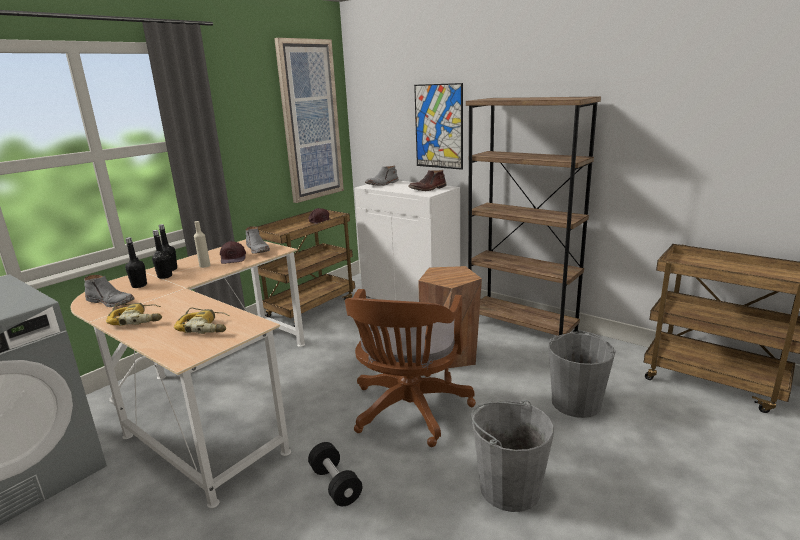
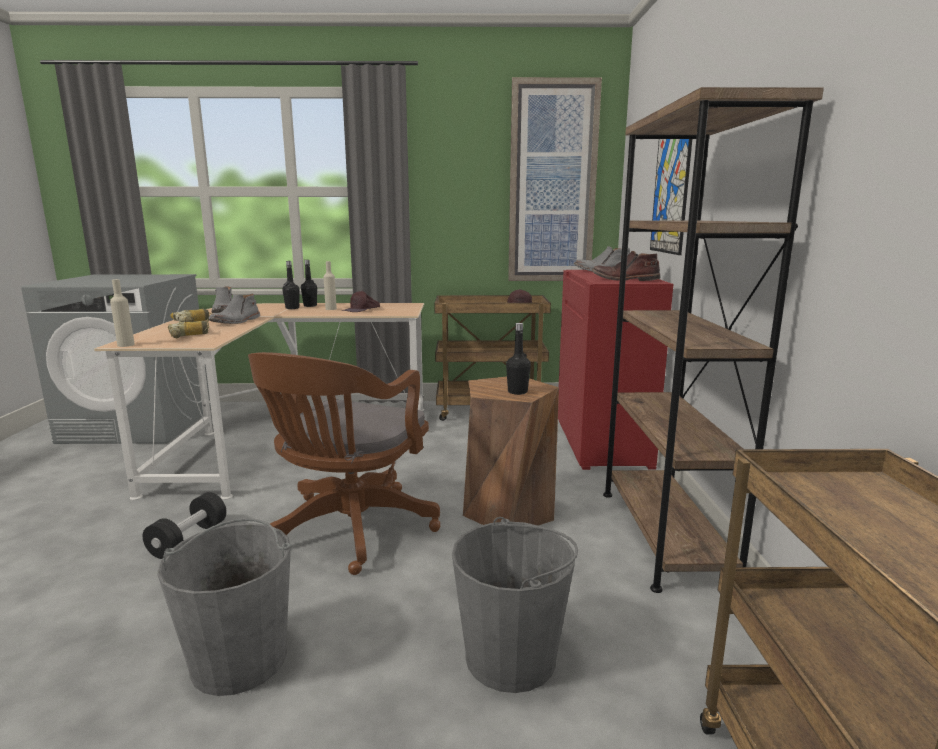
camera: 50 degrees right, 5 degrees down
(139, 285) = (265, 308): black bottle -> black bottle (517, 392)
(194, 357) = (126, 345): none -> beige bottle
(258, 249) = (394, 309): grey boot -> grey boot (236, 321)
(409, 412) = (349, 531): brown office chair -> brown office chair turned 45 degrees counterclockwise
(411, 298) = (603, 442): white cabinet -> red cabinet

